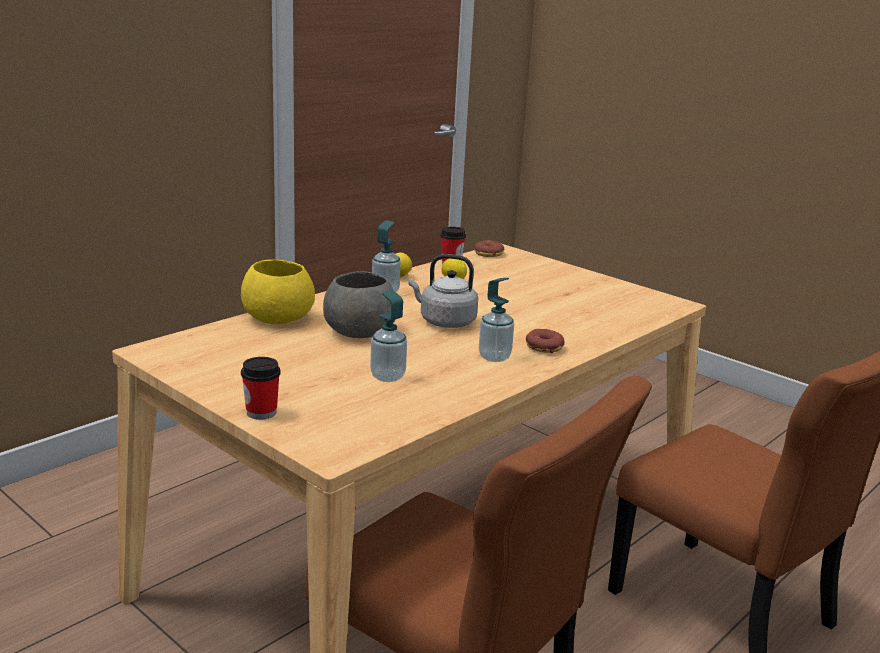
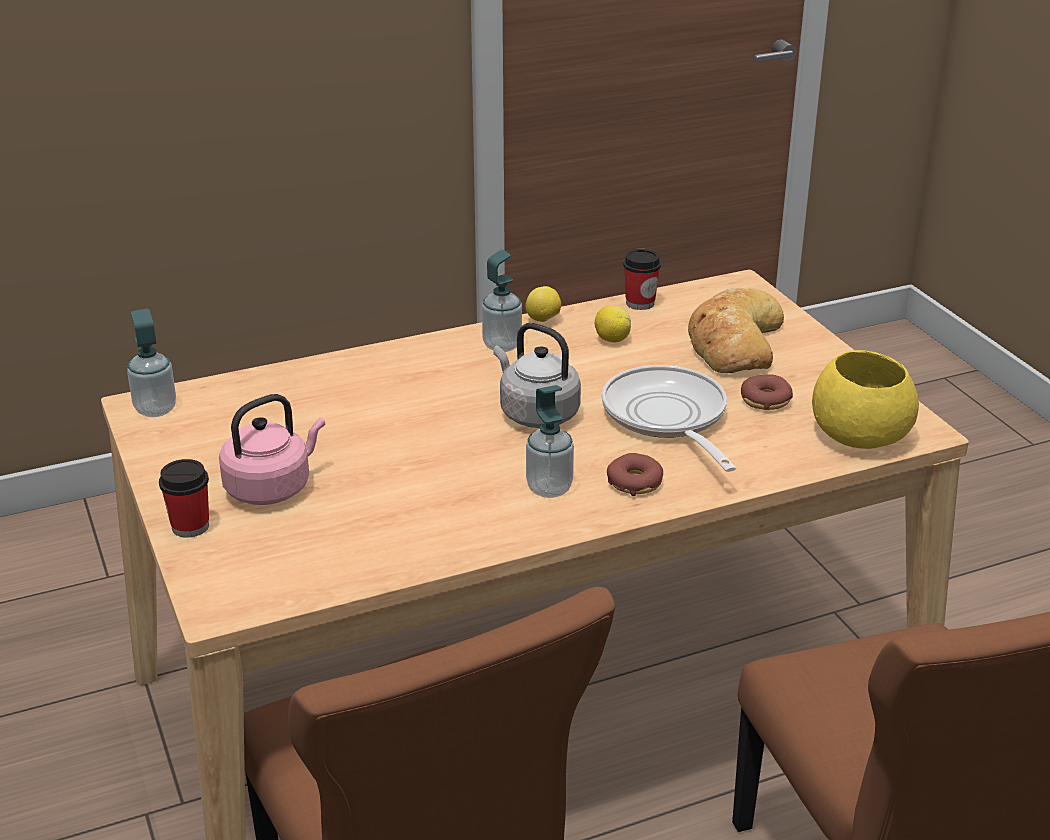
camera: 25 degrees right, 10 degrees up
(277, 317) = (326, 373): yellow bowl -> yellow bowl (858, 433)
(302, 382) = (272, 487): none -> pink kettle
(358, 331) = (408, 413): grey bowl -> none
(387, 376) = (382, 497): soap dispenser -> soap dispenser (155, 409)
(488, 254) = (713, 290): donut -> donut (765, 400)
(528, 276) = (733, 342): none -> bread
(529, 315) = (667, 419): none -> frying pan

